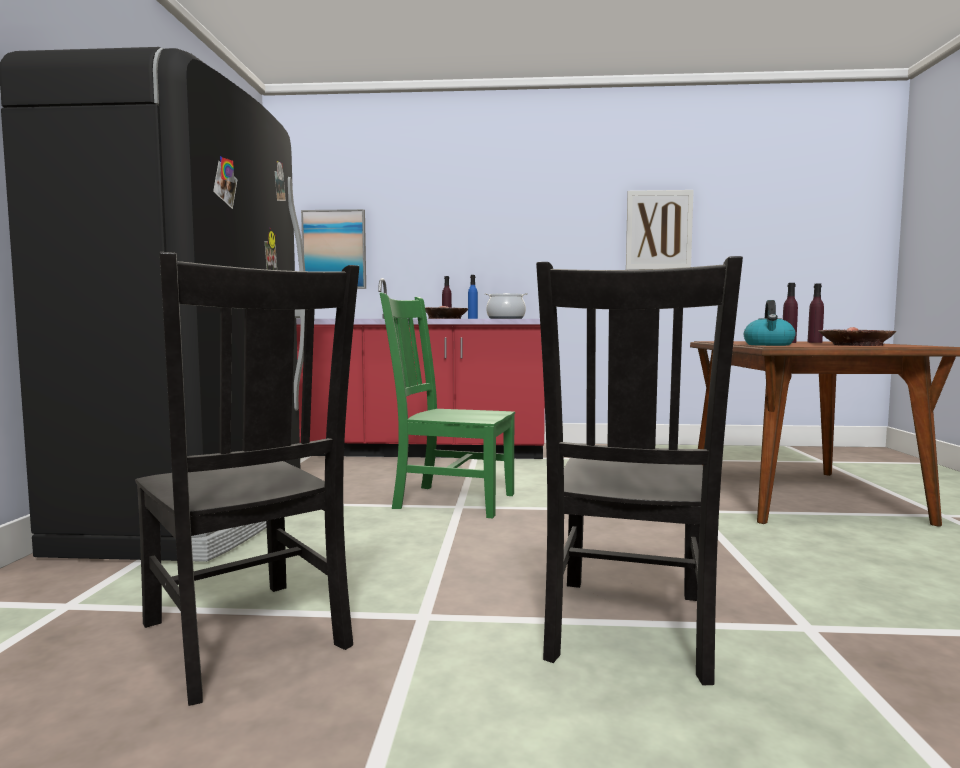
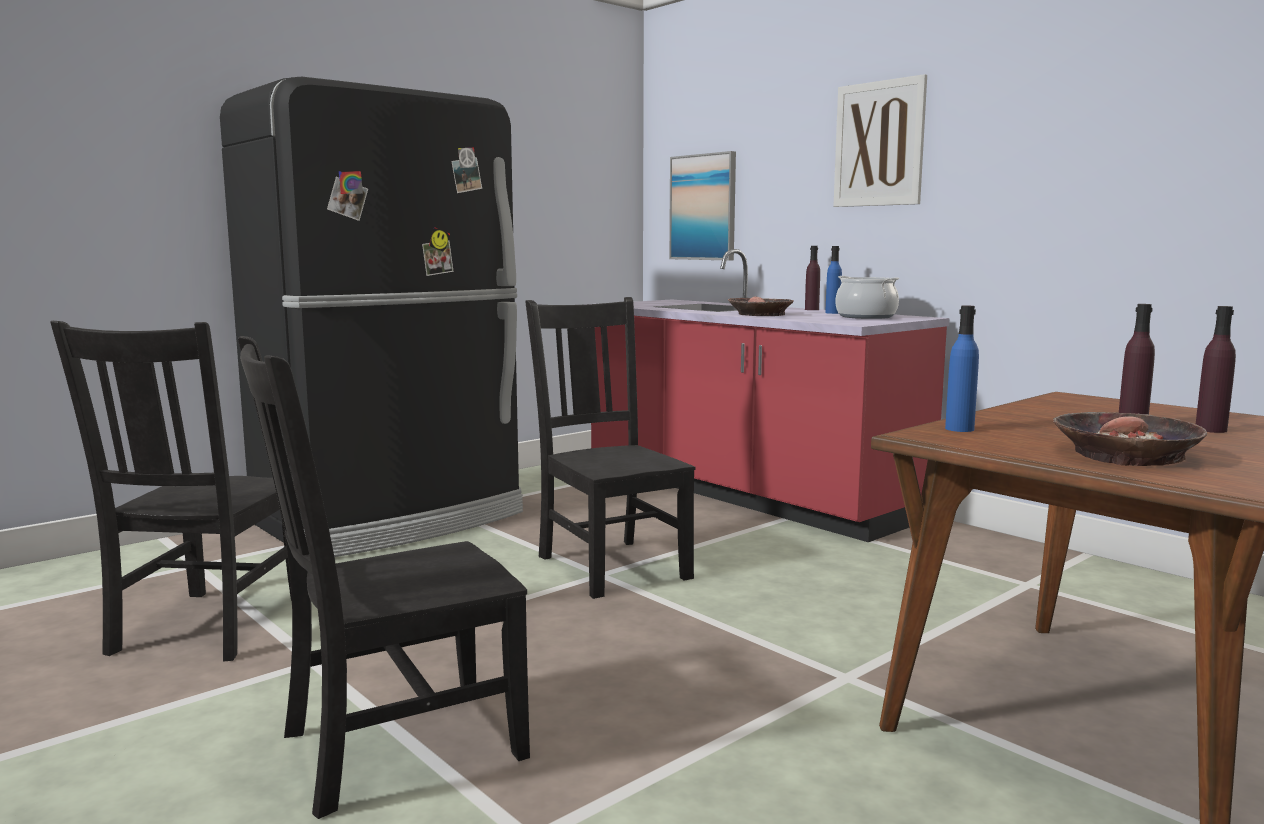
camera: 45 degrees right, 5 degrees up
(450, 500) = (611, 565): green chair -> black chair
(658, 230) = (1171, 156): picture -> picture (879, 144)
(769, 345) = (959, 429): kettle -> blue bottle

